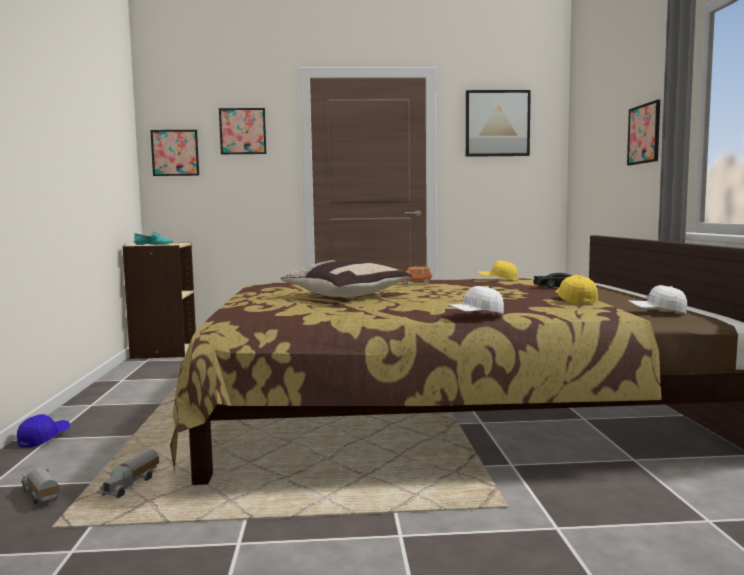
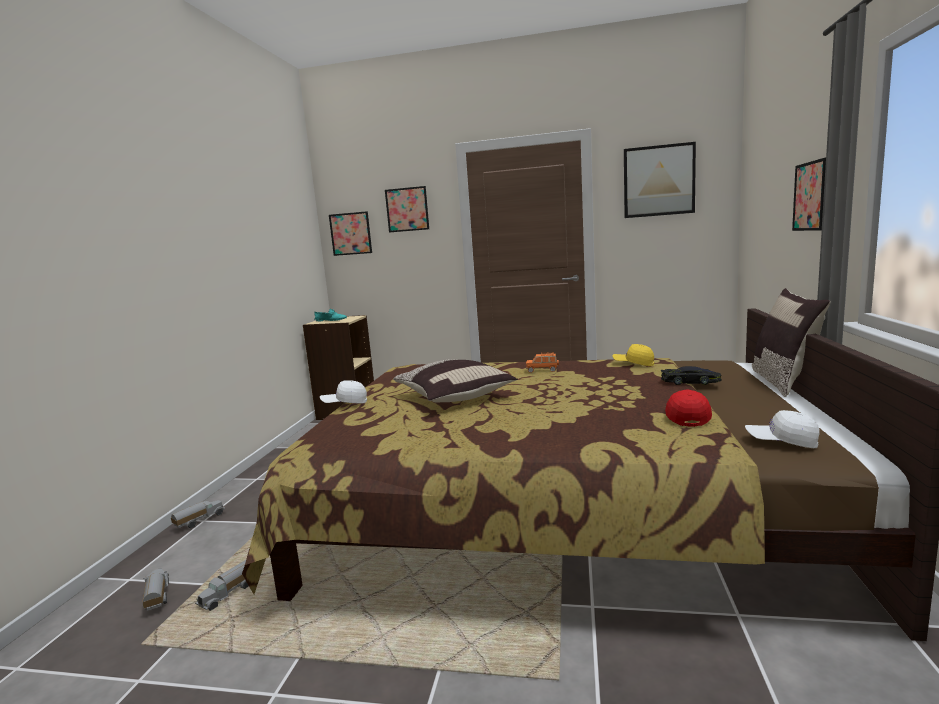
camera: 15 degrees right, 5 degrees up
(44, 439) = (199, 521): blue cap -> toy truck
(476, 315) = (552, 447): white cap -> white cap (345, 403)
(575, 300) = (686, 417): yellow cap -> red cap
(633, 290) = (783, 383): none -> pillow

